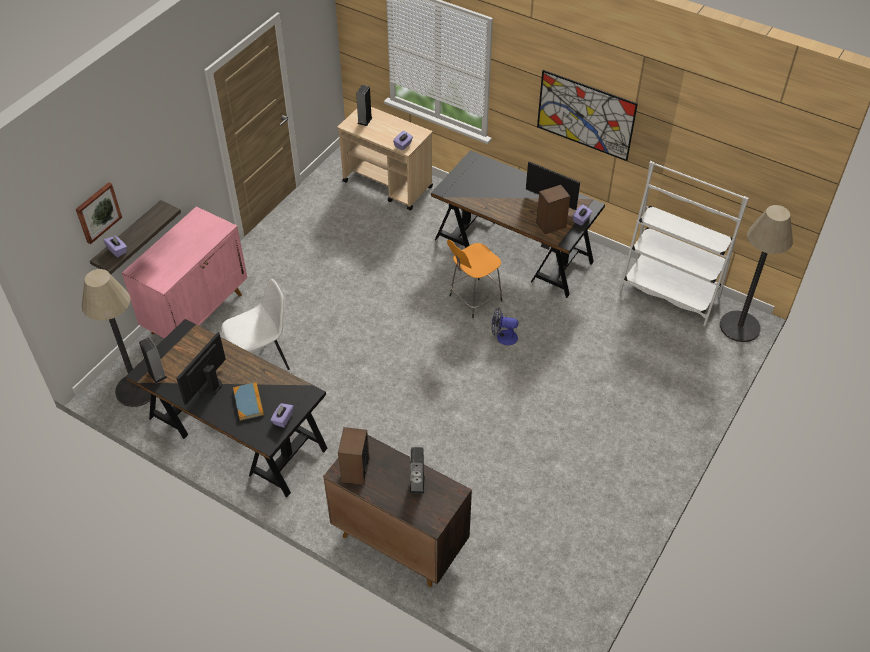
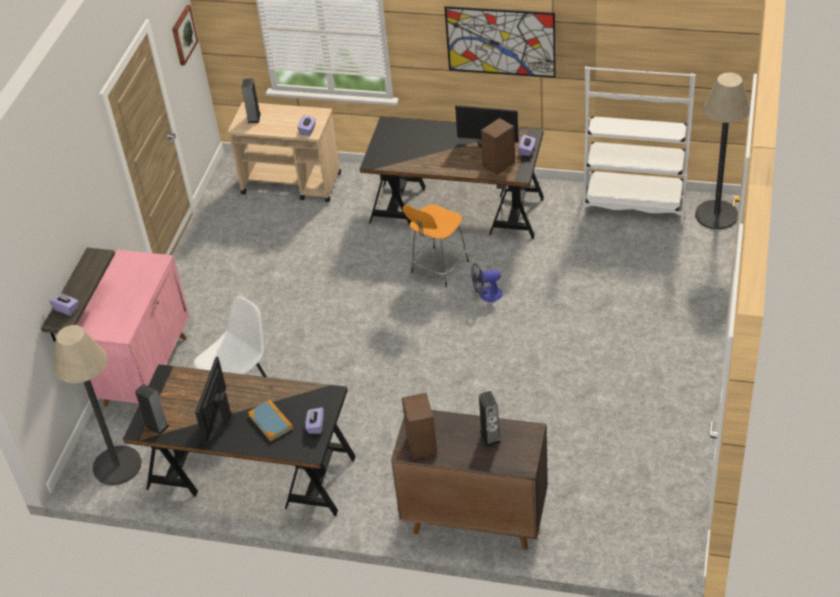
camera: 15 degrees left, 5 degrees down
(97, 212) = (40, 270): picture -> picture (183, 35)

